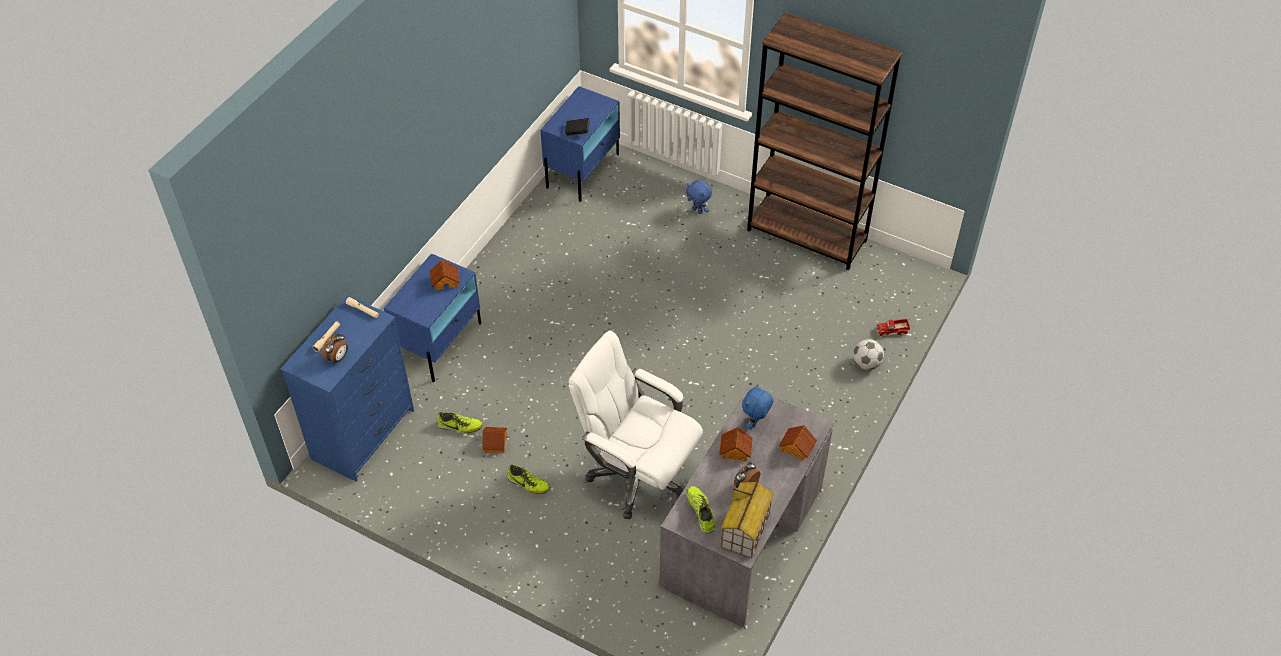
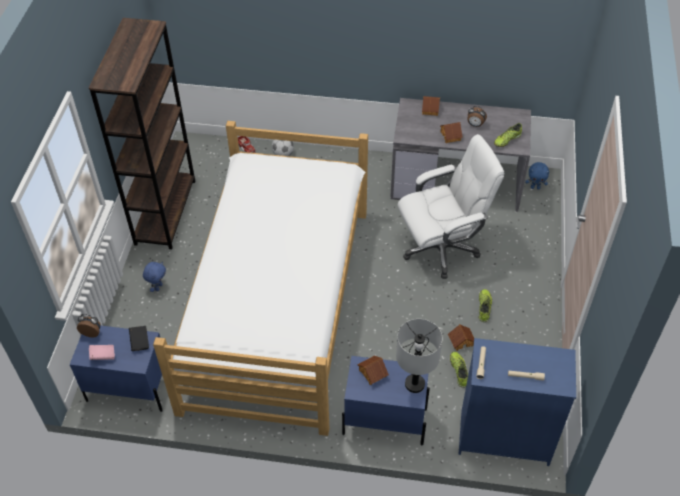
camera: 110 degrees left, 0 degrees up
(338, 358) = (540, 359): alarm clock -> alarm clock (92, 332)
(414, 309) = (414, 384): none -> grey table lamp
(575, 106) = (103, 356): none -> pink book
(625, 298) = (277, 306): none -> bed
(637, 475) = (441, 248): white office chair -> white office chair turned 120 degrees counterclockwise
(745, 531) = (507, 117): toy house -> none
(755, 423) = (422, 131): blue plush toy -> blue plush toy (535, 187)

